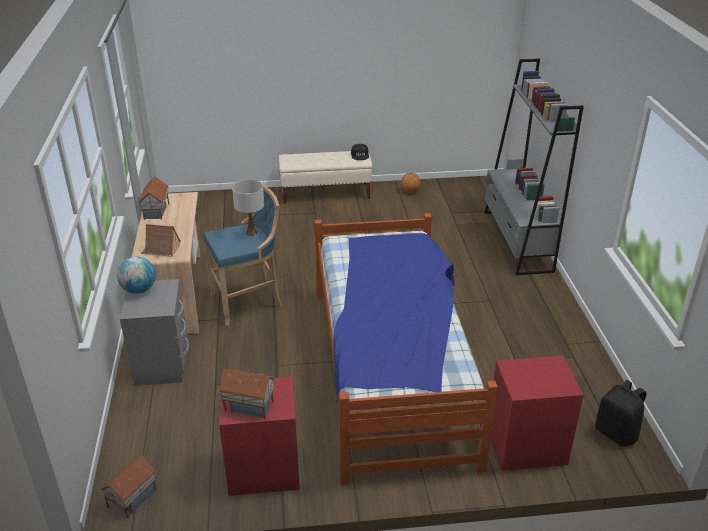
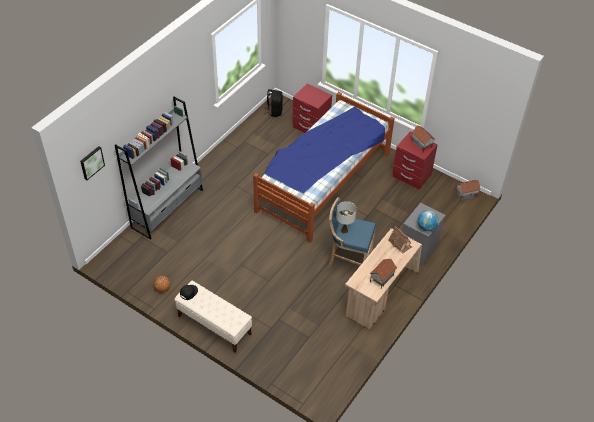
camera: 140 degrees left, 15 degrees up
(531, 49) = (91, 162): none -> picture

